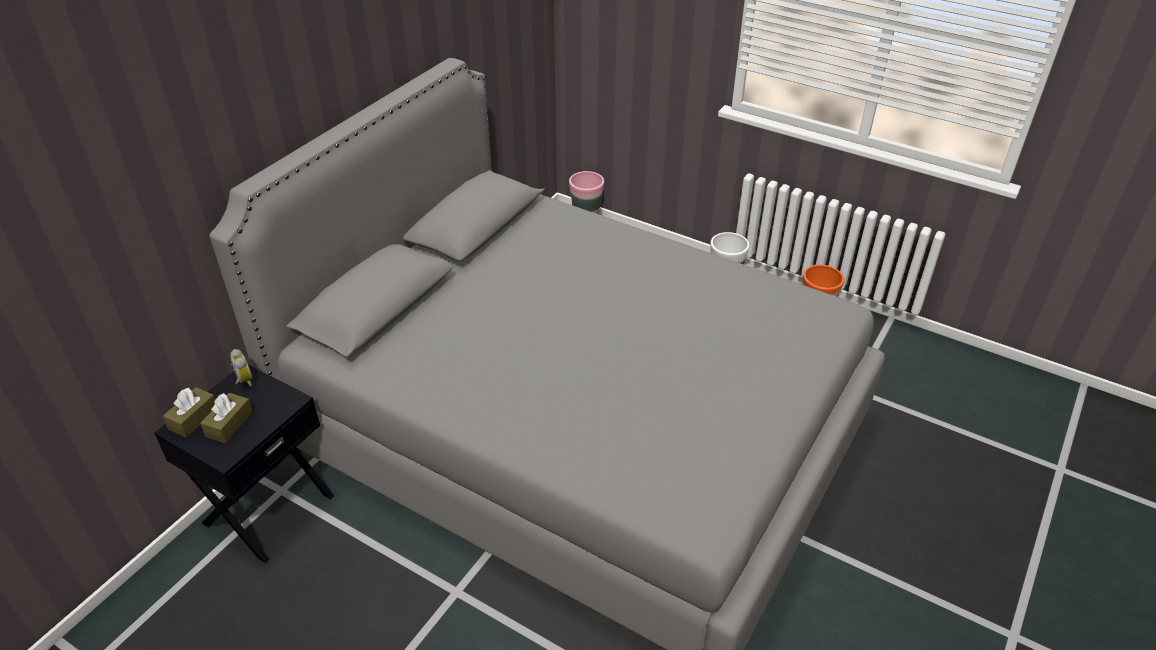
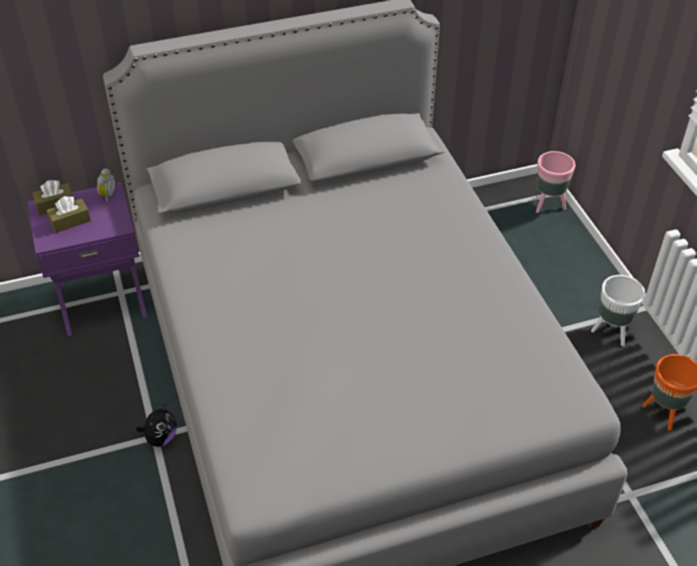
camera: 40 degrees right, 5 degrees up
(267, 508) = (102, 299): black nightstand -> purple nightstand
(464, 589) = (160, 438): none -> plush toy

